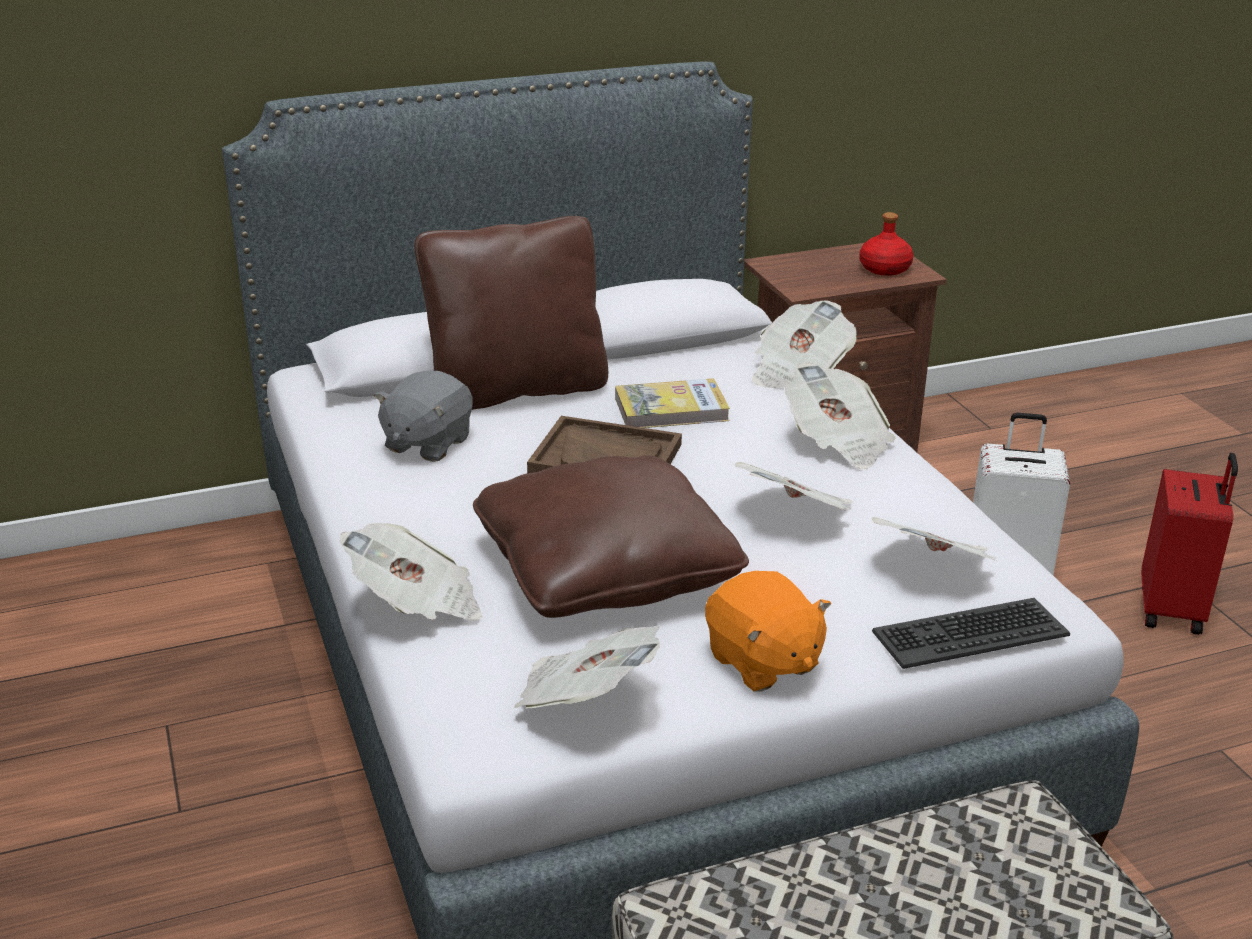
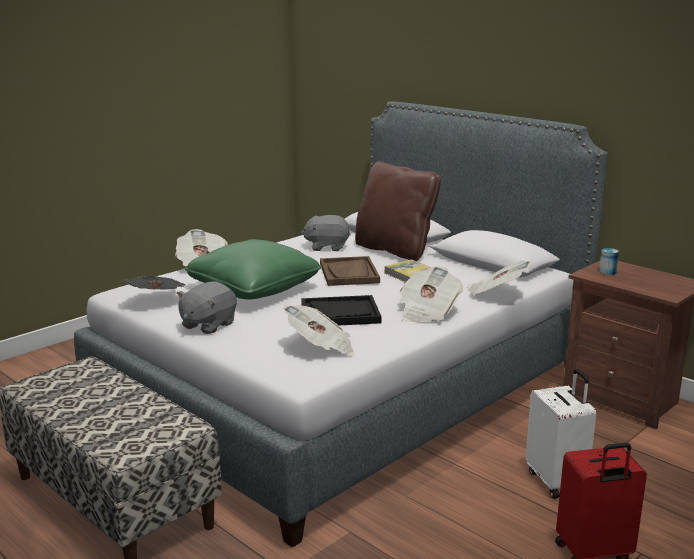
camera: 65 degrees right, 10 degrees down
(605, 570) = (254, 288): brown pillow -> green pillow
(762, 662) = (207, 325): orange plush toy -> grey plush toy
(797, 515) = (340, 313): newspaper -> black tray
(803, 276) = (607, 272): none -> can
(884, 268) = (659, 287): red bottle -> none
(969, 633) = (264, 360): keyboard -> none

